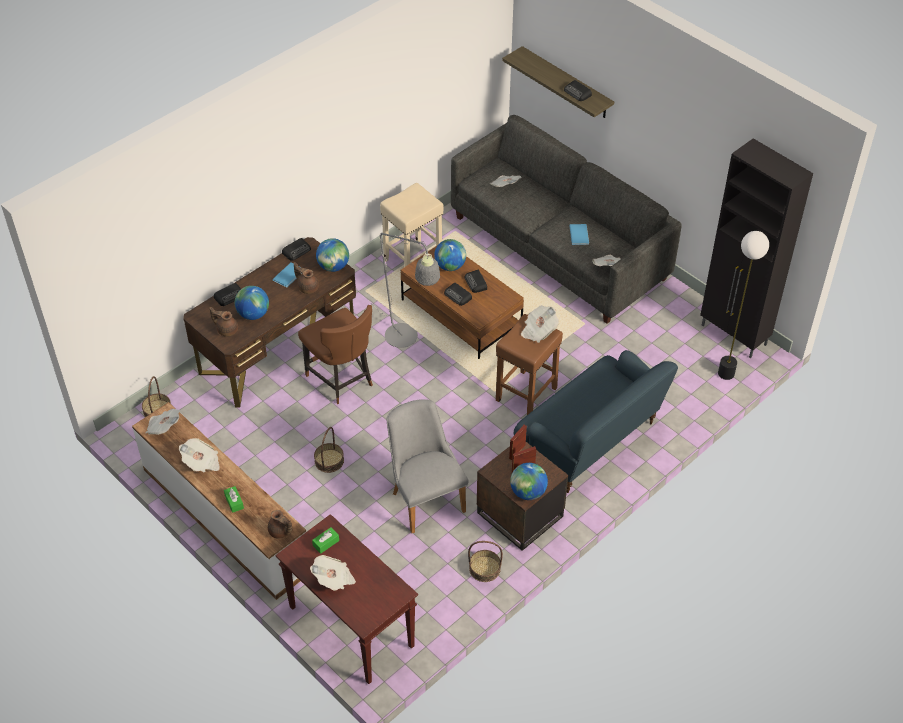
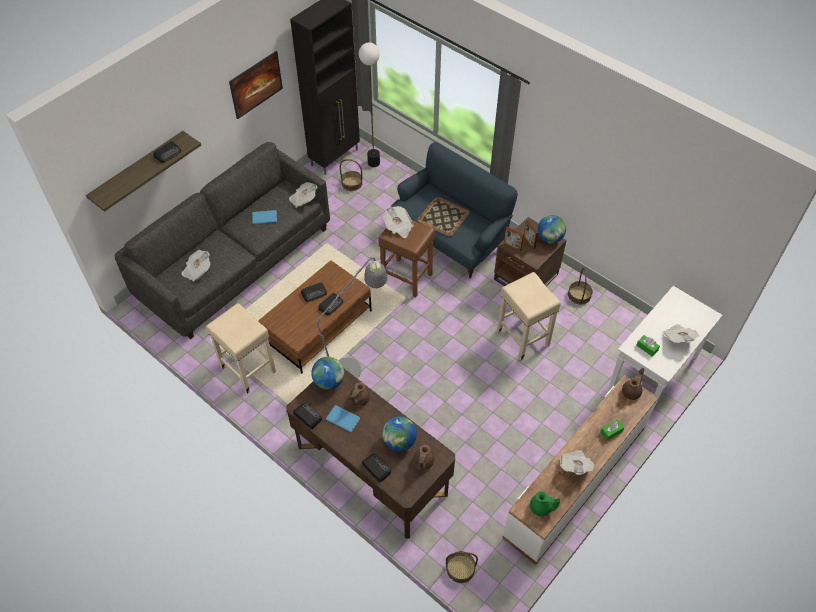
camera: 95 degrees left, 5 degrees up
(163, 428) = (541, 508): newspaper -> green teapot
(329, 461) = (497, 409): basket -> basket (352, 183)
(341, 380) = (404, 411): brown chair -> none
(350, 626) = (652, 375): brown console table -> white console table
(424, 497) = (522, 337): grey chair -> beige stool
(450, 266) = (293, 313): globe -> none
(585, 400) = (442, 217): none -> tray
(696, 166) = (257, 94): none -> picture

